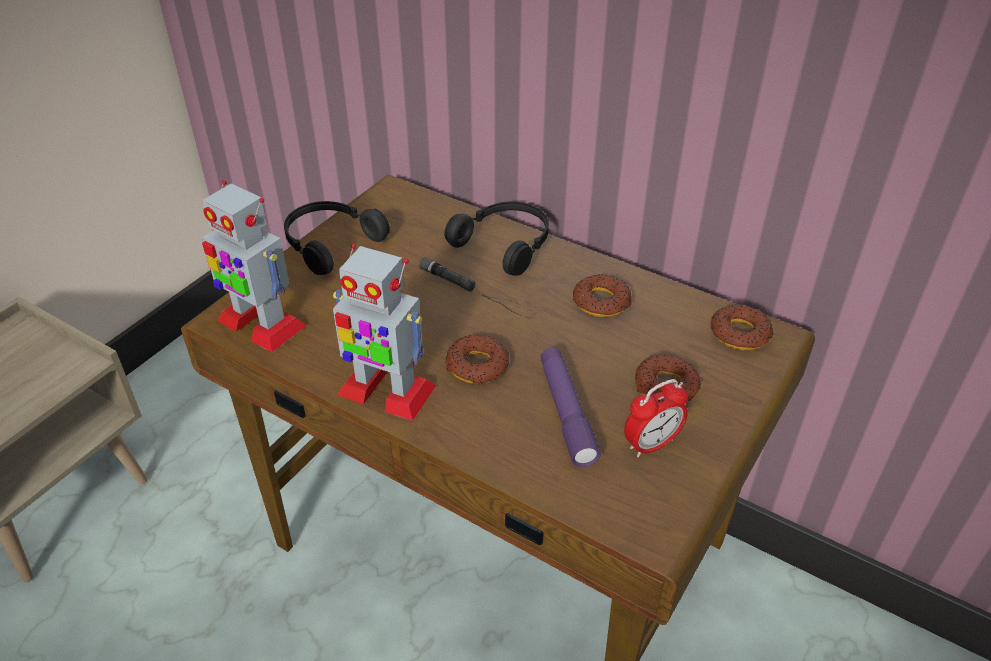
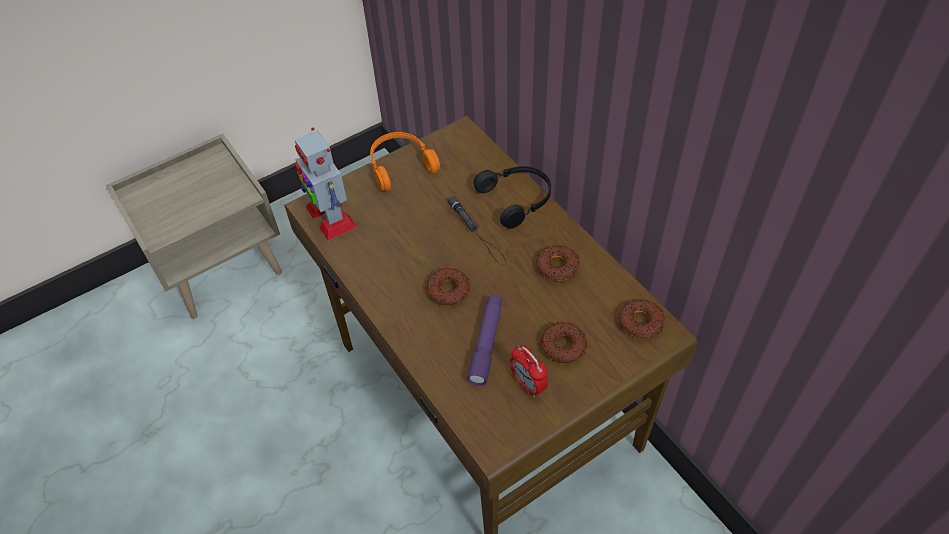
camera: 25 degrees right, 10 degrees up
(330, 243) = (400, 165): black headphones -> orange headphones
(385, 390) = (382, 290): toy robot -> none
(651, 444) = (528, 384): alarm clock -> alarm clock turned 60 degrees clockwise

